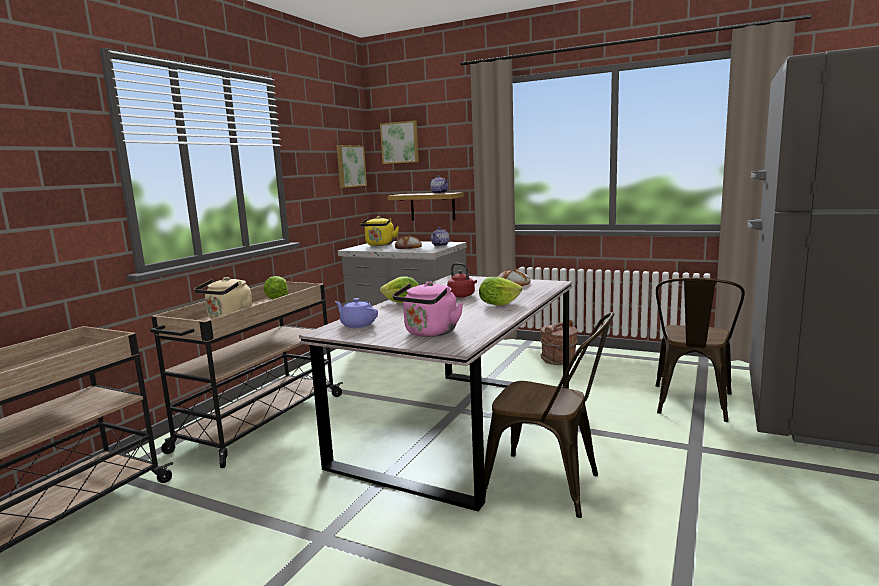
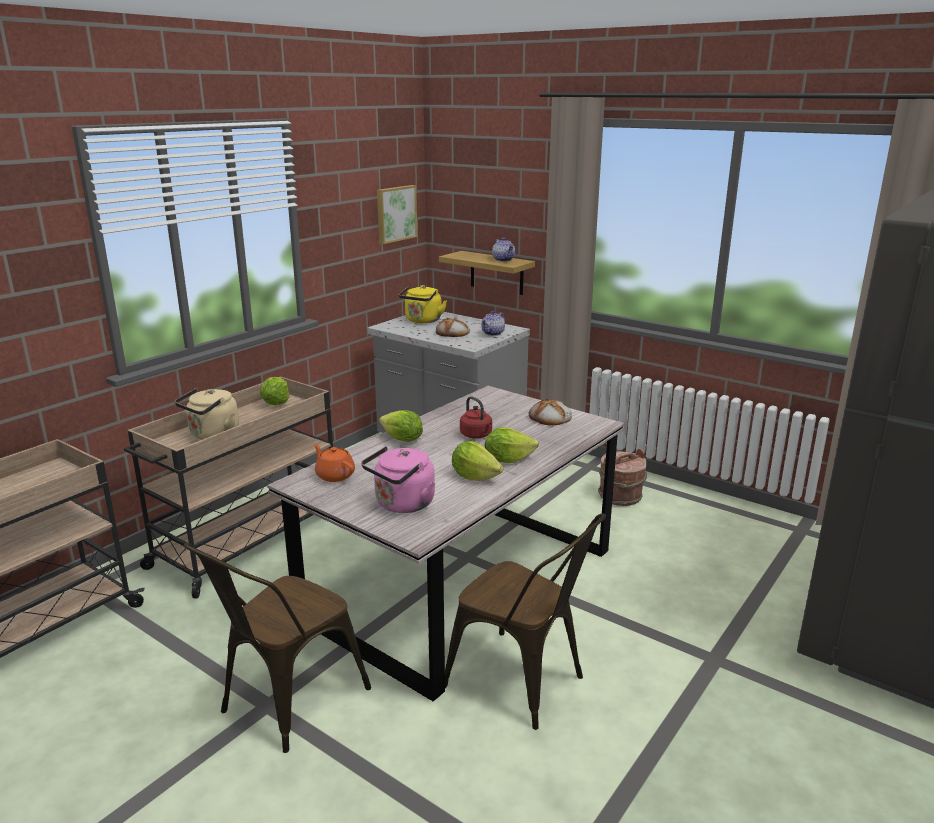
camera: 10 degrees right, 10 degrees up
(357, 325) = (334, 475): purple teapot -> orange teapot
(400, 142) = (462, 184): picture -> none
(479, 314) = (475, 476): none -> lettuce
(691, 405) = (747, 595): brown chair -> brown chair (285, 704)

